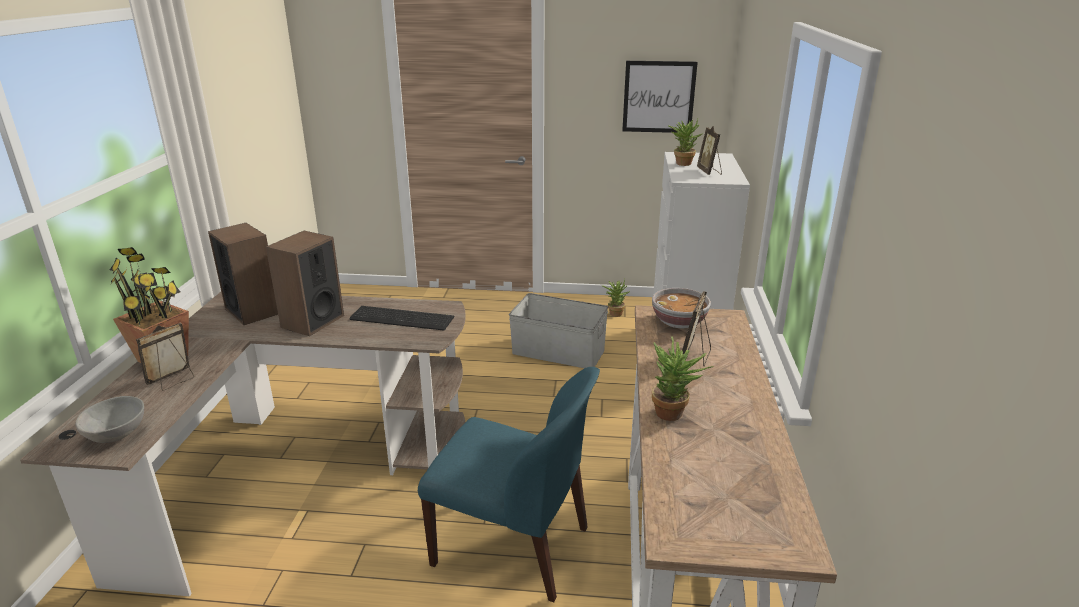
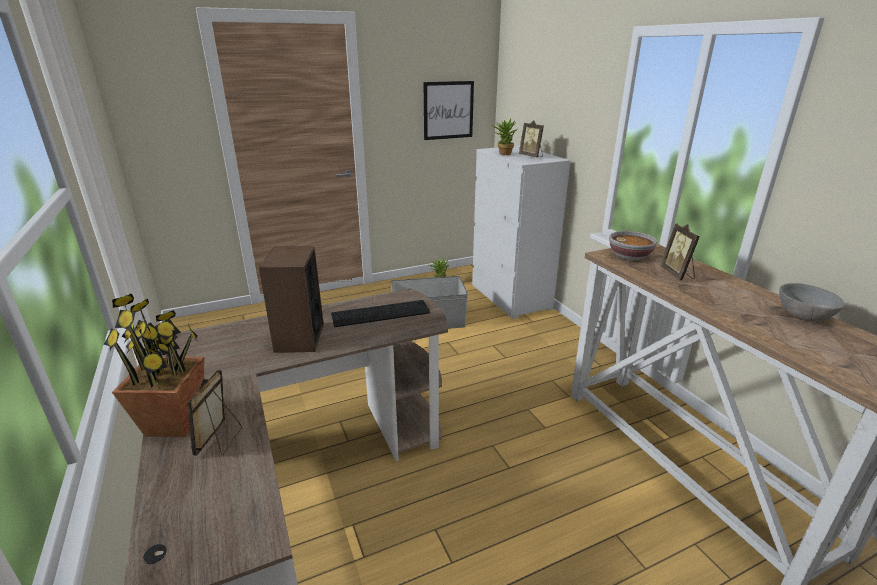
camera: 30 degrees left, 0 degrees up
(118, 435) = (230, 525): grey bowl -> grey bowl (804, 316)
(253, 311) = (221, 346): speaker -> none
(514, 547) = (549, 475): blue chair -> none
(674, 415) = (734, 314): potted plant -> none

